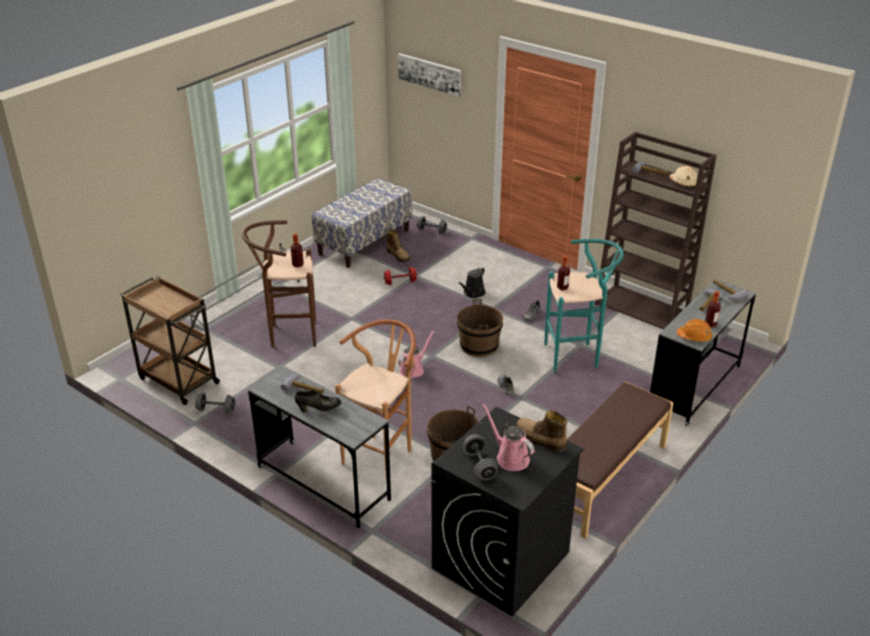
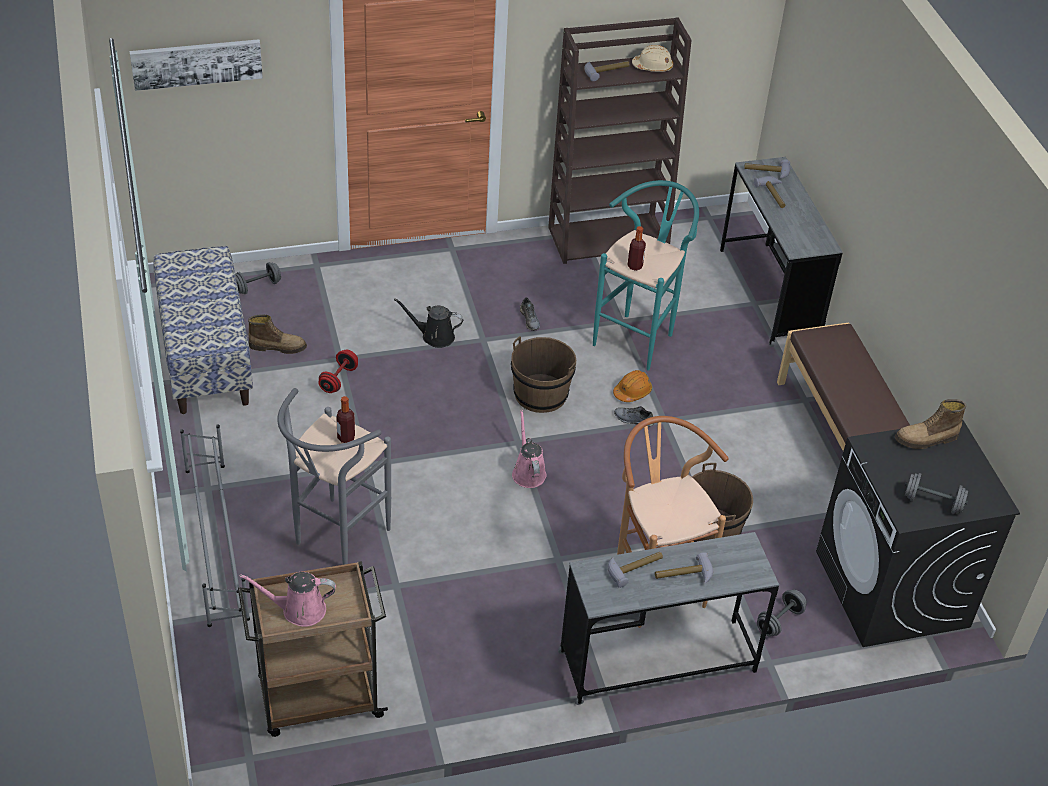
camera: 55 degrees left, 10 degrees up
(216, 410) = (424, 690): grey dumbbell -> grey dumbbell (779, 621)
(288, 335) = (335, 540): brown stool -> grey stool
(318, 409) = (684, 575): black shoe -> hammer
(473, 293) = (434, 336): black watering can -> black watering can turned 120 degrees clockwise
(510, 457) = (937, 475): pink watering can -> pink watering can (299, 610)
(694, 337) = (817, 241): orange hard hat -> orange hard hat (632, 392)
(710, 324) = (808, 218): bottle -> none

